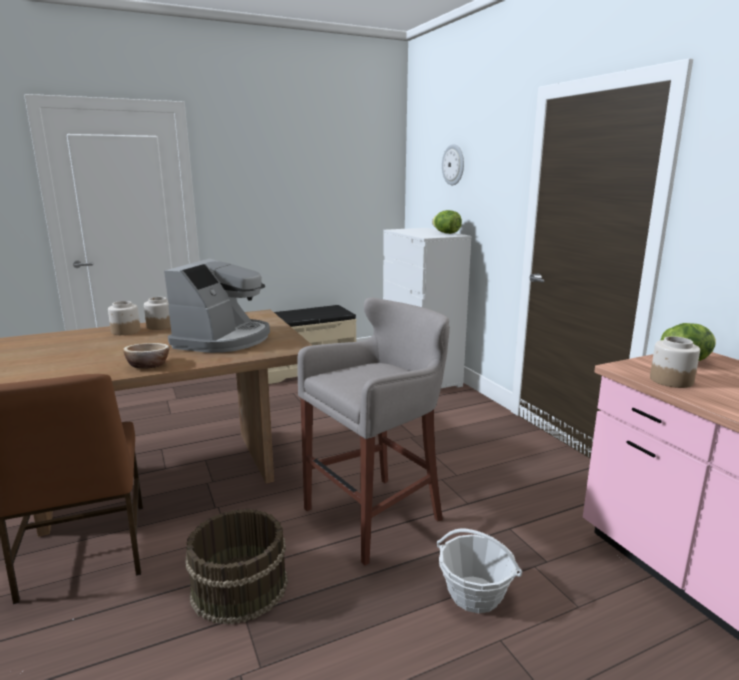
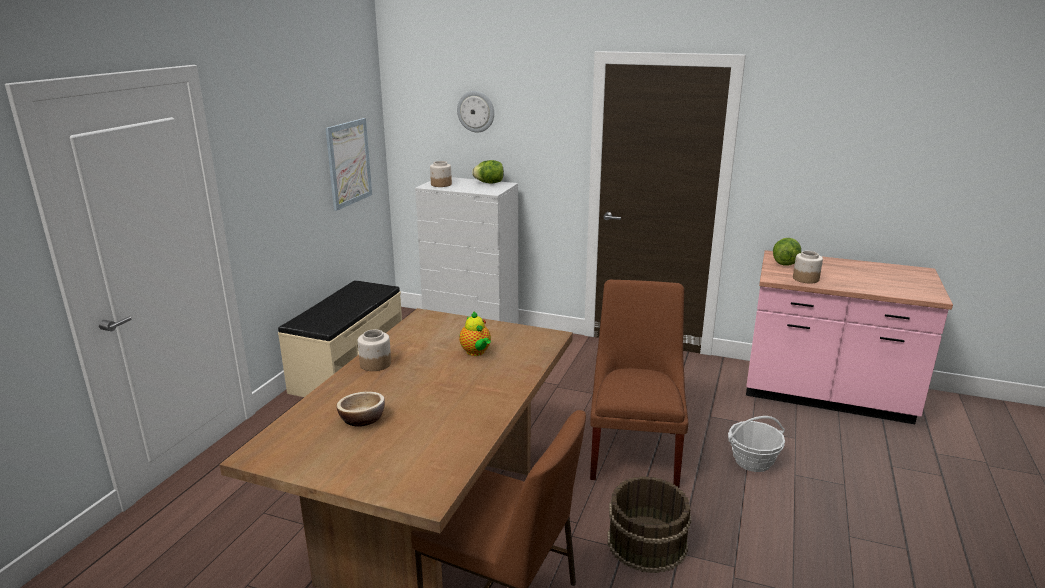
camera: 45 degrees left, 5 degrees up
(125, 331) = (360, 383): jar -> jar (441, 184)
(148, 365) = (494, 399): bowl -> bowl (362, 419)
(223, 339) = (476, 352): coffee machine -> teapot
(350, 206) = (349, 163): none -> picture
(377, 514) = (635, 450): grey stool -> brown chair

